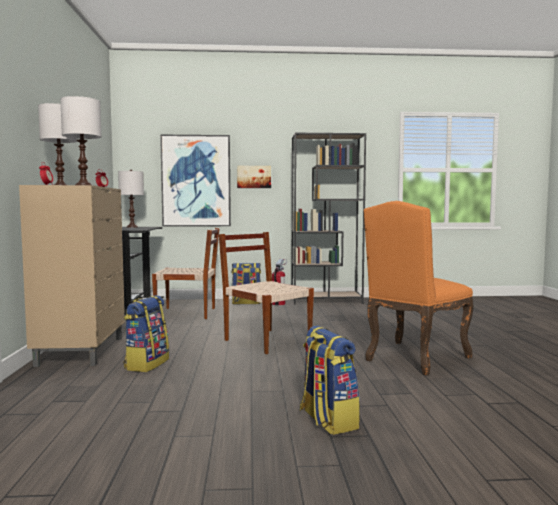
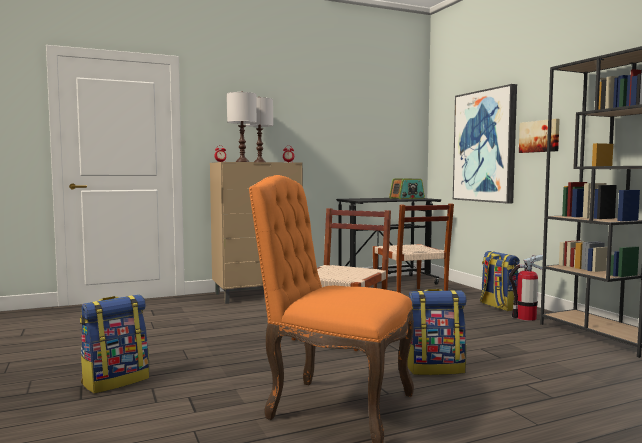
camera: 70 degrees right, 0 degrees up
(132, 227) = (407, 198): white table lamp -> radio
(146, 364) = (236, 313): backpack -> backpack (435, 368)

